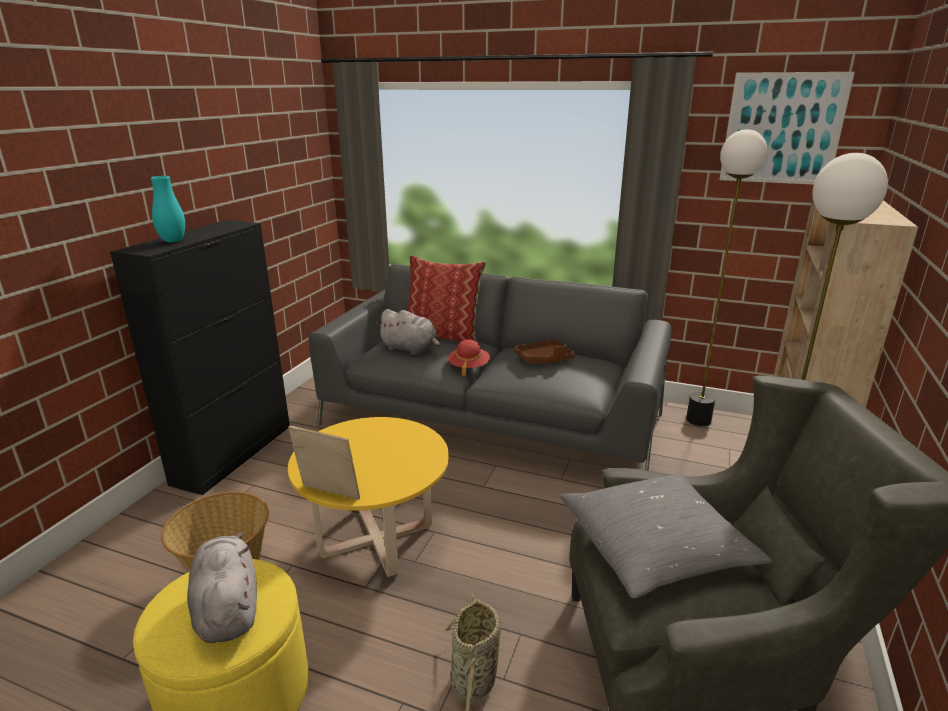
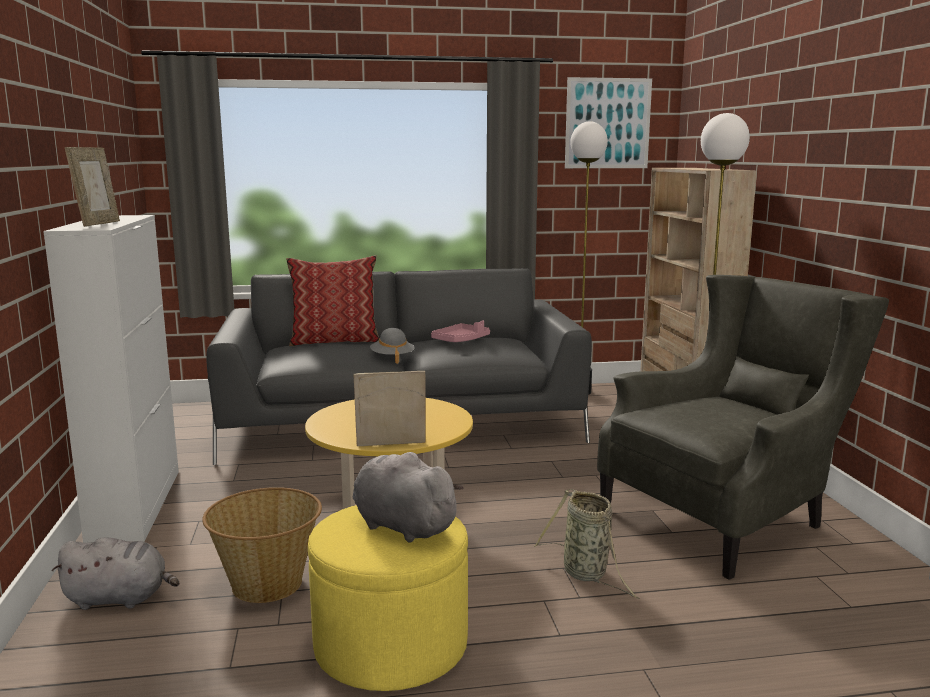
camera: 30 degrees left, 10 degrees down
(173, 241) = (98, 224): turquoise vase -> picture frame
(234, 453) = (136, 504): black cabinet -> white cabinet
(411, 349) = (319, 352): grey plush toy -> grey plush toy (120, 598)
(468, 367) = (392, 358): red hat -> grey hat
(544, 359) = (461, 340): brown tray -> pink tray
(655, 547) = (689, 411): grey pillow -> none

